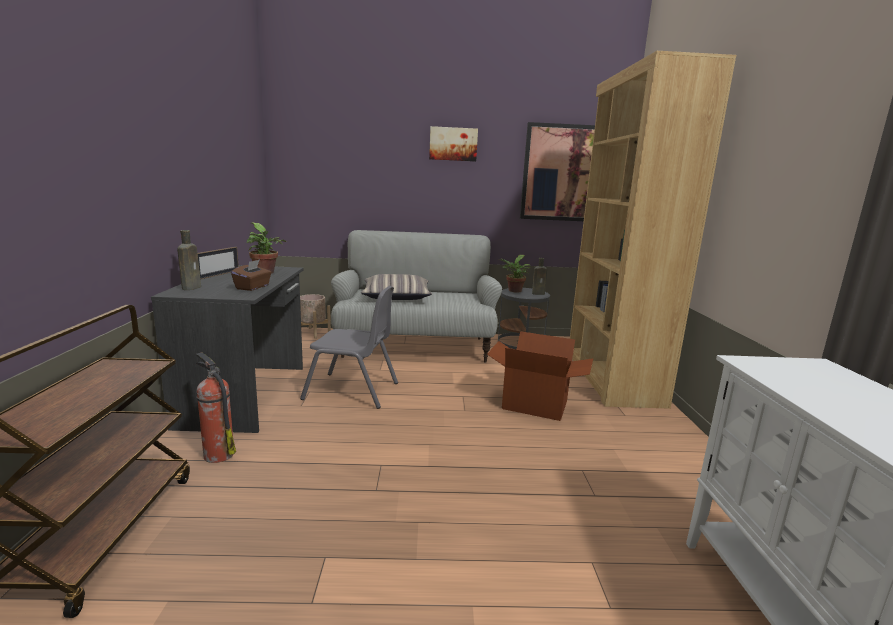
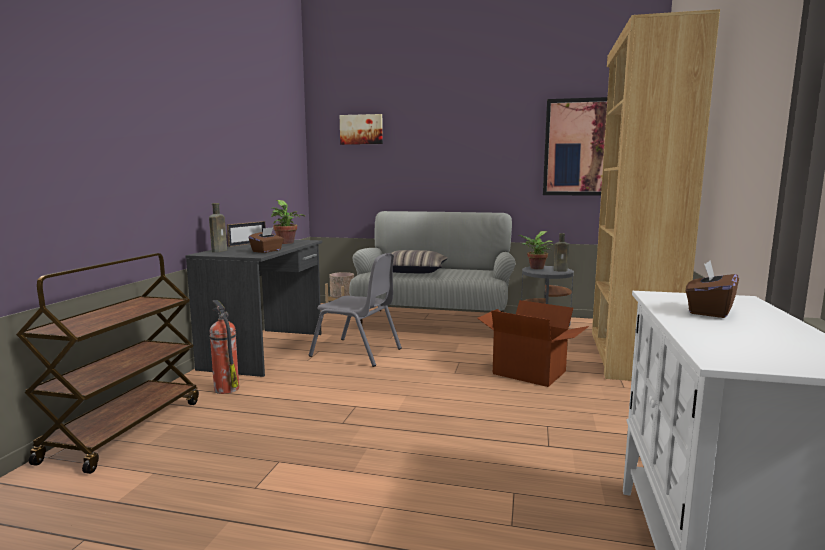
camera: 15 degrees right, 5 degrees down
(453, 144) = (473, 126): picture -> picture (361, 129)
(824, 388) = (709, 311): none -> brown tissue box

